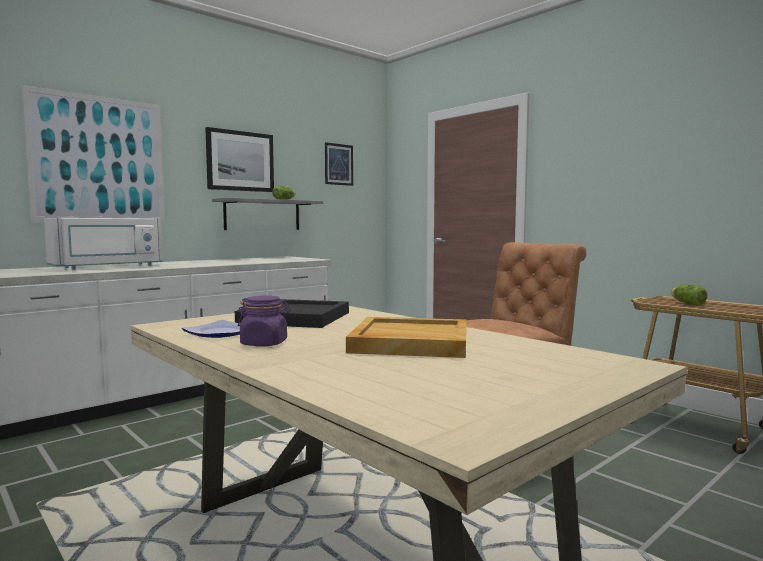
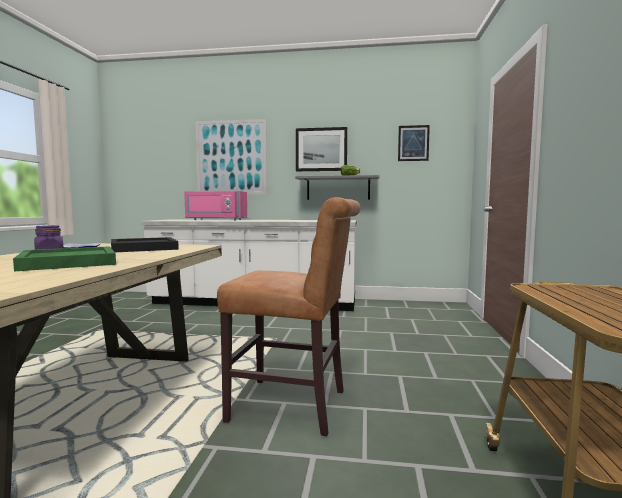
camera: 50 degrees right, 0 degrees up
(108, 267) = (215, 220): white microwave -> pink microwave
(409, 342) = (67, 262): beige tray -> green tray
(686, 303) = (591, 298): lettuce -> none

